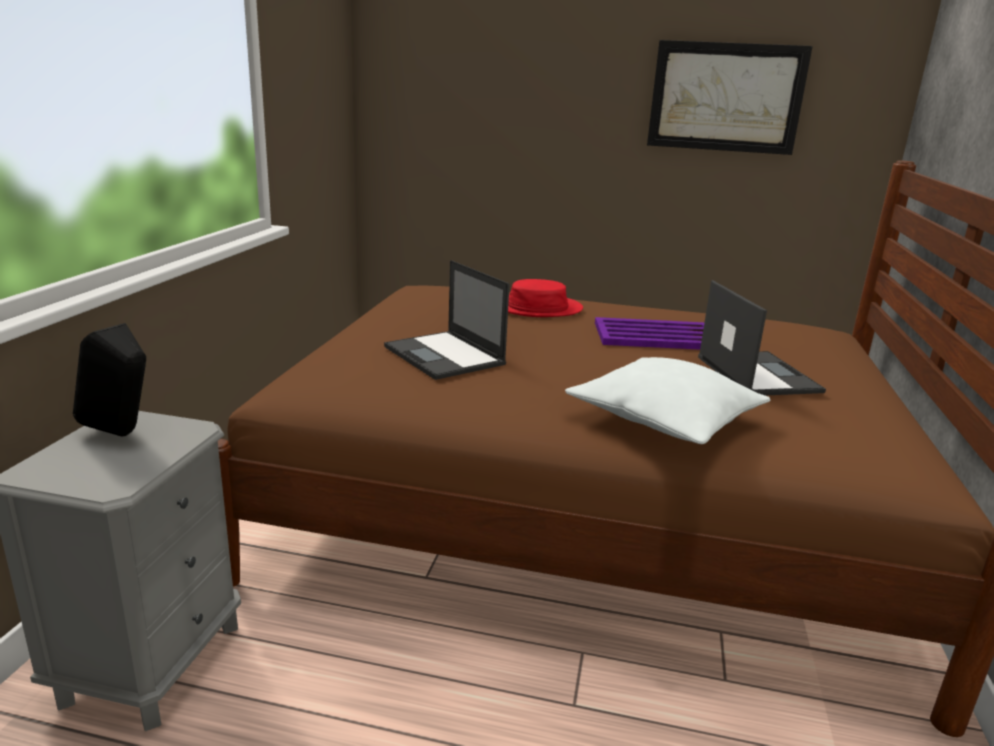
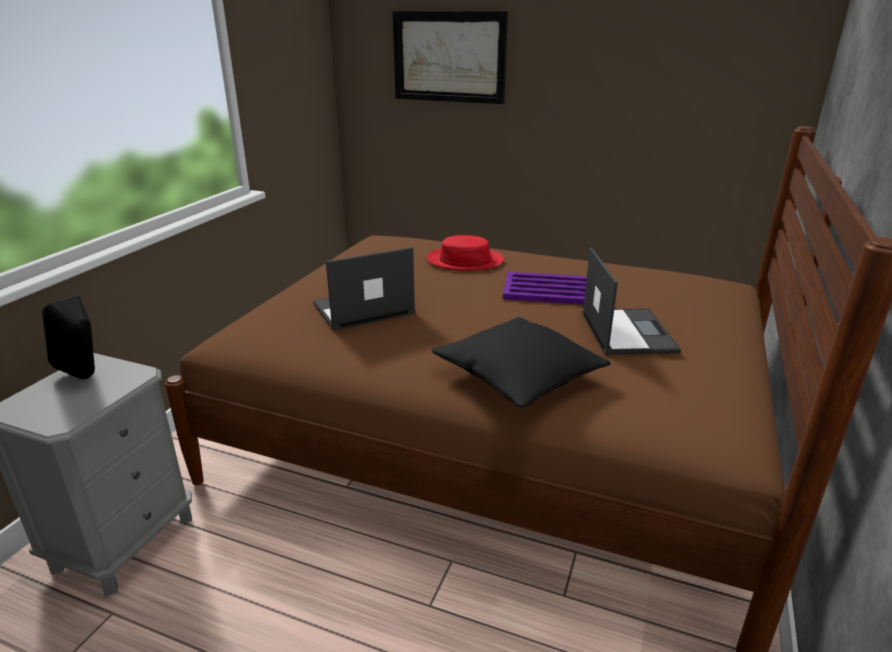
camera: 10 degrees right, 5 degrees up
(445, 356) = (362, 309): laptop -> laptop turned 90 degrees clockwise
(664, 420) = (518, 377): white pillow -> black pillow
(725, 97) = (649, 65): picture -> picture (449, 57)

